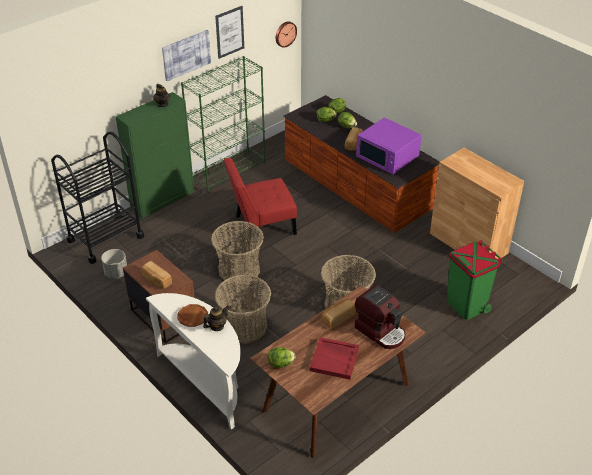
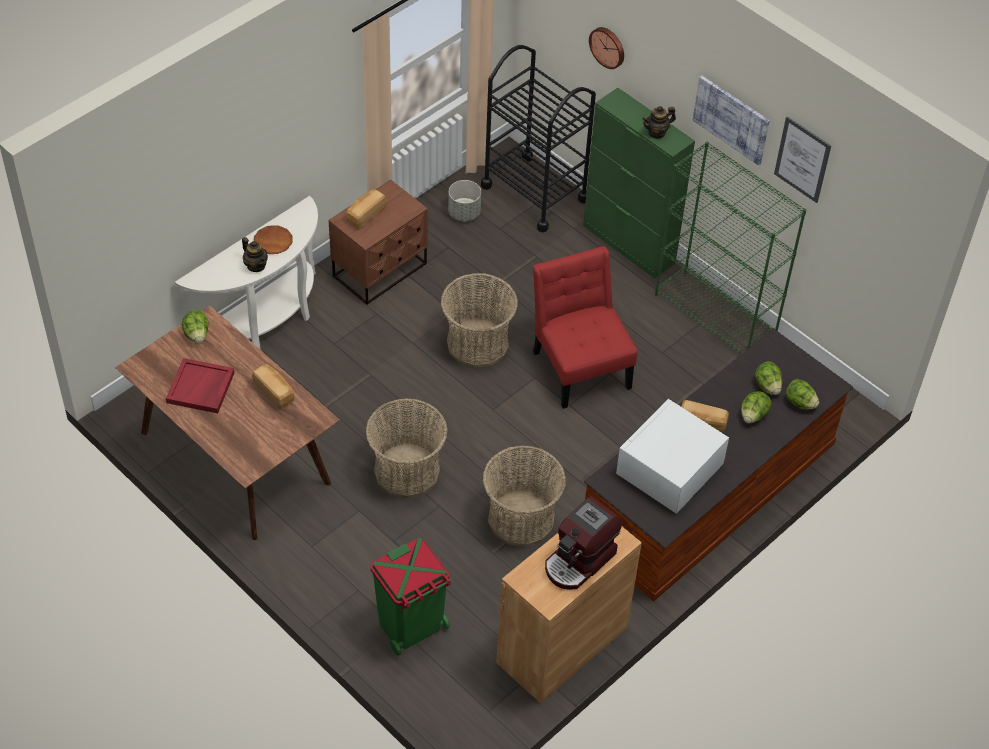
camera: 85 degrees right, 10 degrees up
(244, 326) = (363, 356): basket -> basket (521, 518)
(285, 33) = (891, 258): wall clock -> wall clock (608, 47)
(380, 331) = (248, 437): coffee machine -> coffee machine (579, 561)
(387, 157) = (668, 470): purple microwave -> white microwave

